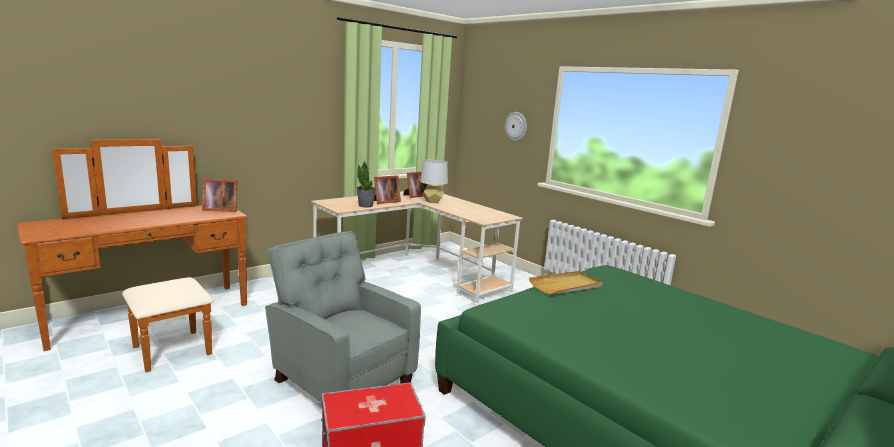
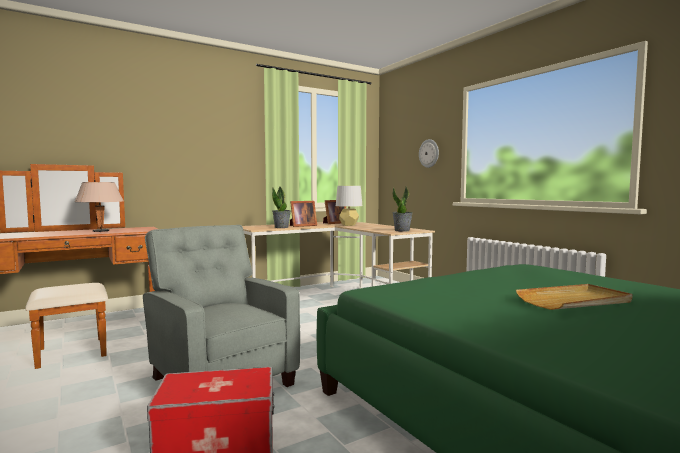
camera: 10 degrees right, 10 degrees down
(179, 217) = (101, 231): none -> beige table lamp
(220, 209) = (142, 228): picture frame -> none
(492, 217) = (402, 230): none -> potted plant
(566, 285) = (468, 274): beige tray -> beige tray (574, 301)

